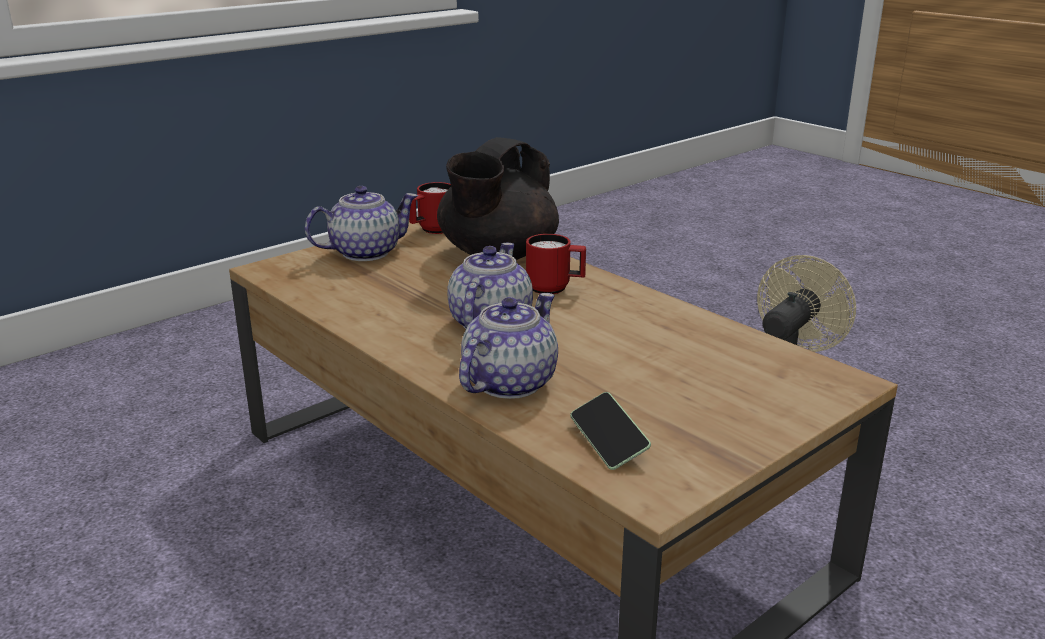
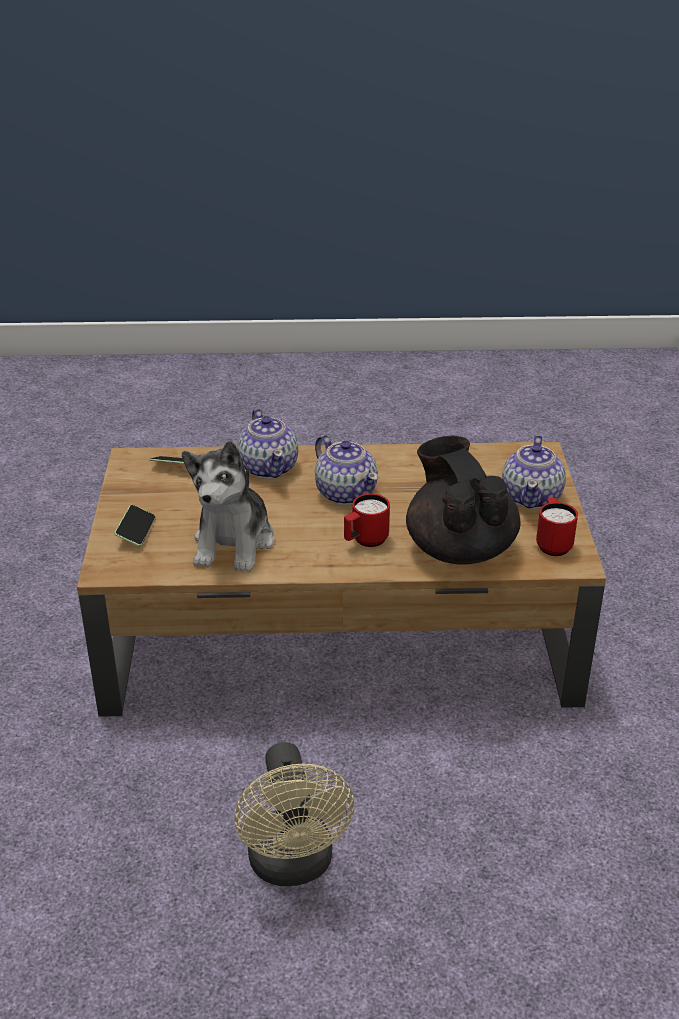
camera: 130 degrees right, 10 degrees up
(673, 340) = (234, 543): none -> plush toy
(768, 398) = (136, 532): none -> phone

